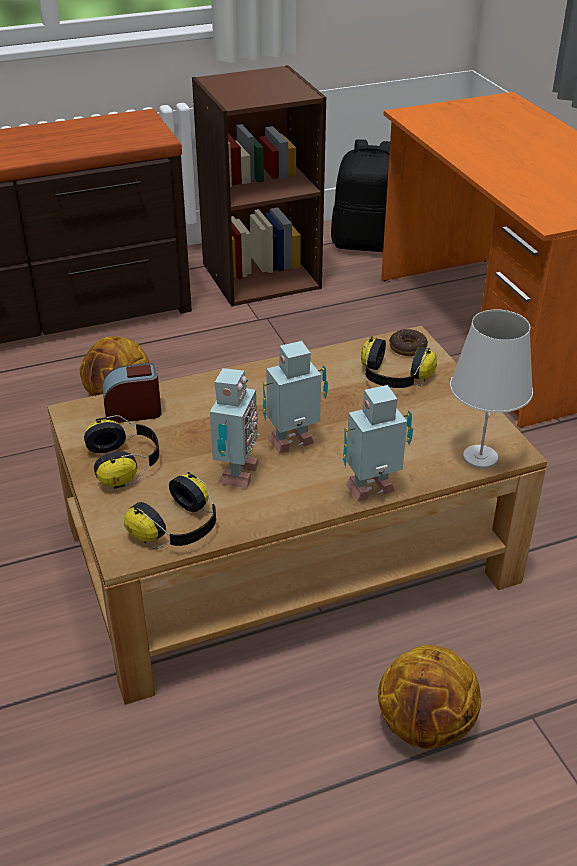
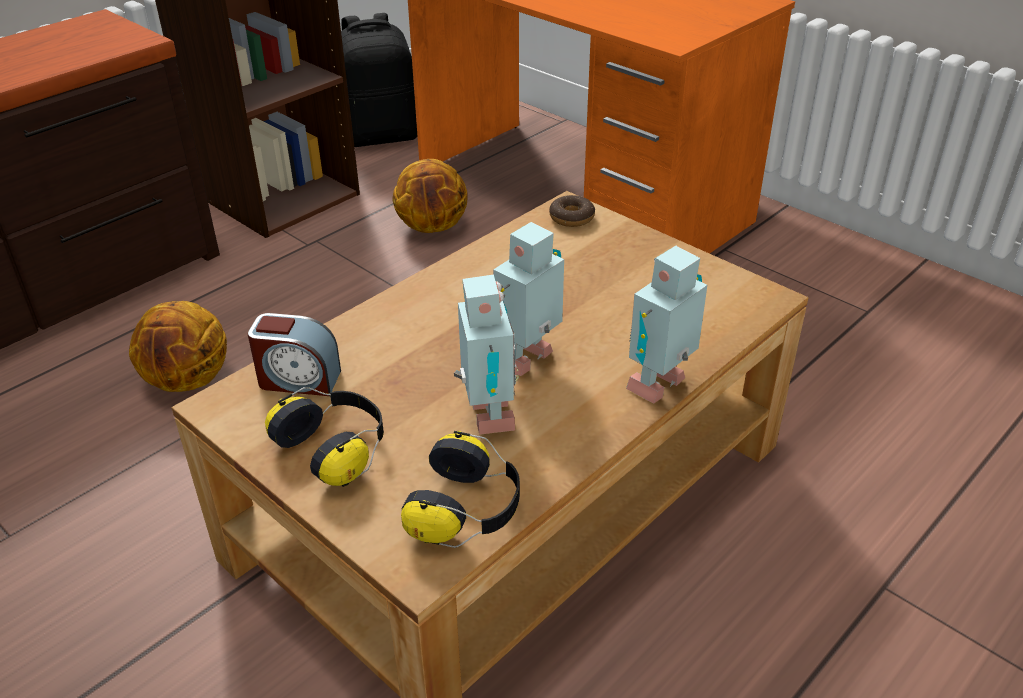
camera: 25 degrees left, 0 degrees up
(133, 411) = (298, 380): alarm clock -> alarm clock turned 135 degrees counterclockwise
(393, 379) = (582, 255): headphones -> none
(425, 727) = (791, 644): basketball -> basketball (432, 228)
(480, 457) = (740, 313): white table lamp -> none

